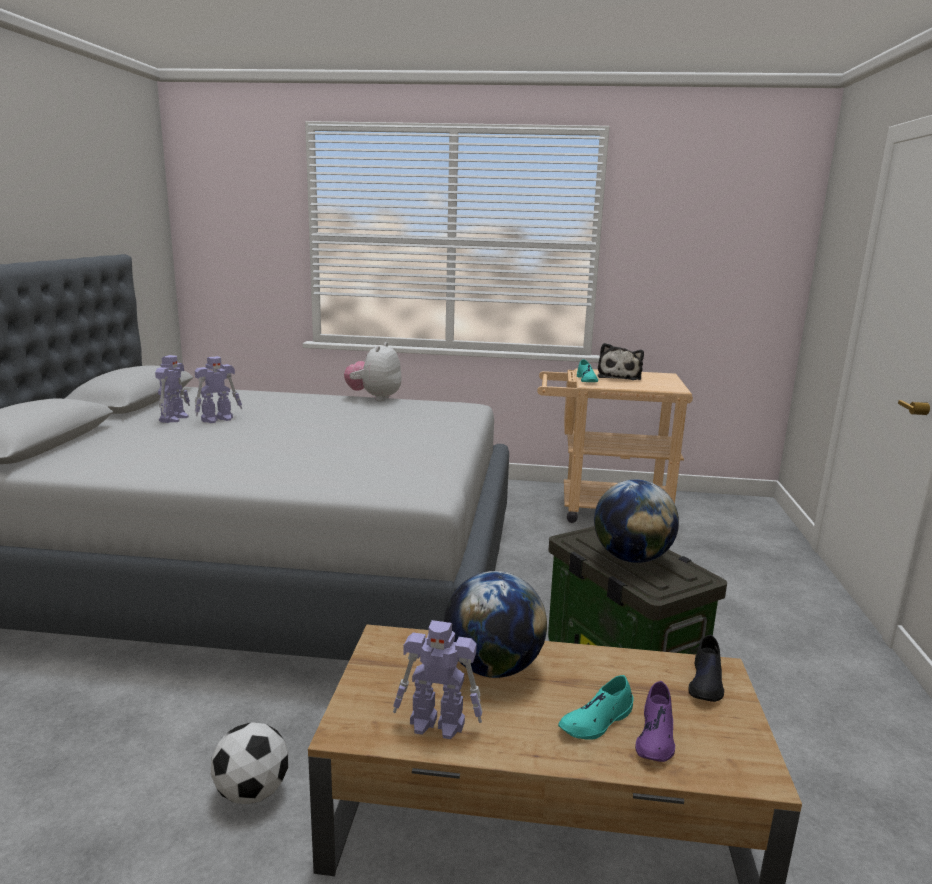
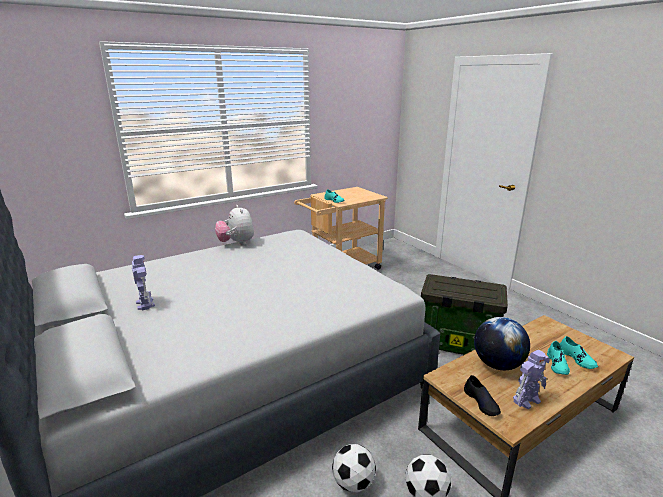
camera: 40 degrees left, 5 degrees up
(207, 726) = (353, 483): none -> football
(218, 419) = (179, 292): toy robot -> none
(619, 377) = (341, 195): plush toy -> none
(631, 558) = (466, 289): globe -> none
(655, 736) = (577, 359): purple shoe -> turquoise shoe
(706, 682) = (553, 330): black shoe -> black shoe (481, 402)

